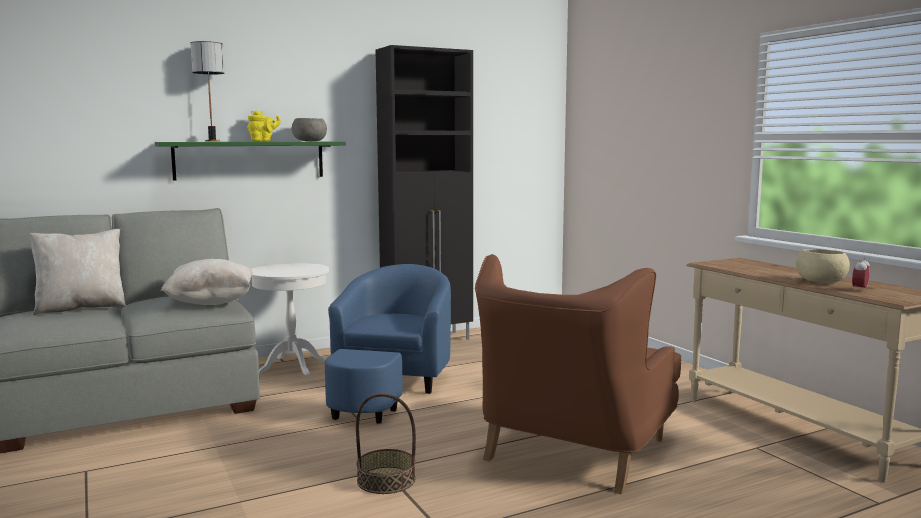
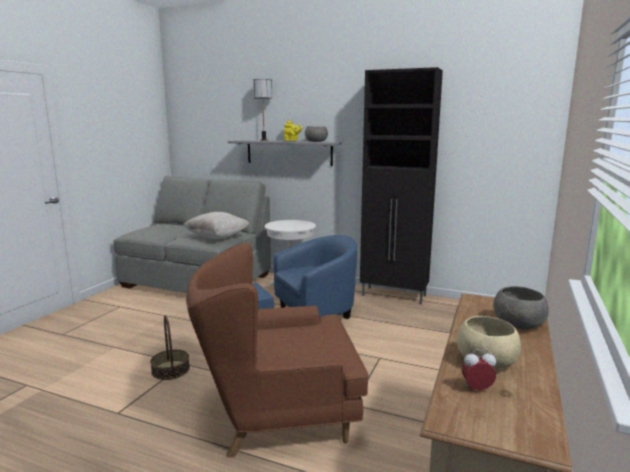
camera: 50 degrees right, 5 degrees up
(81, 308) = (179, 227): beige pillow -> none
(250, 160) = (289, 152): green shelf -> grey shelf
(768, 267) = (518, 324): none -> grey bowl

